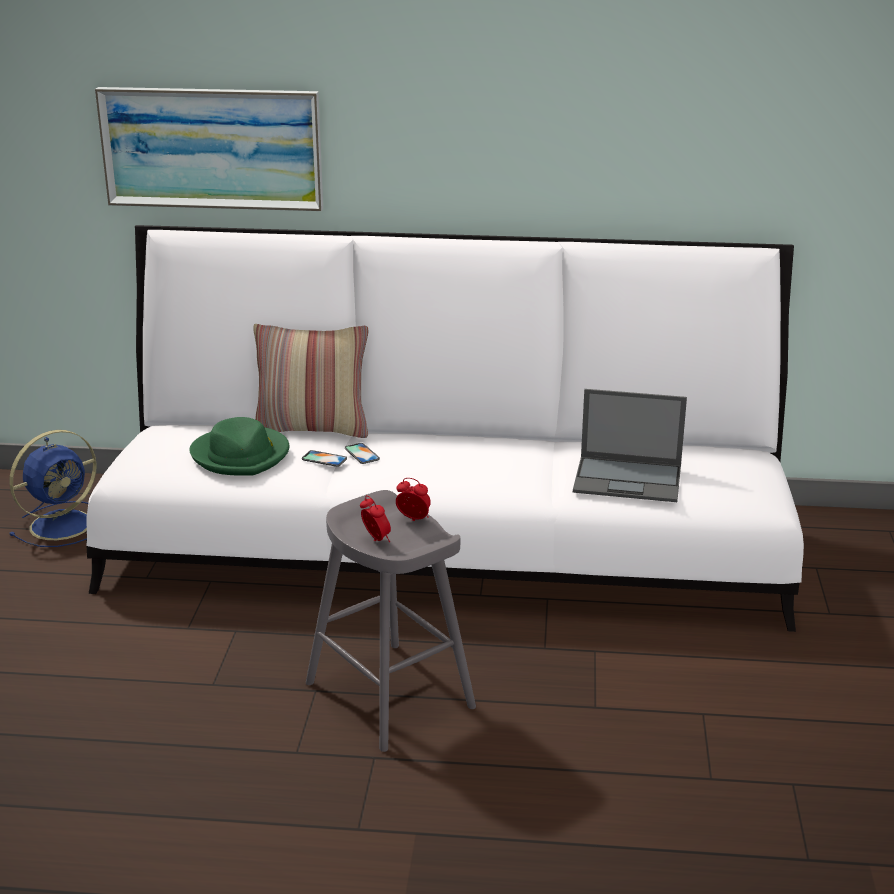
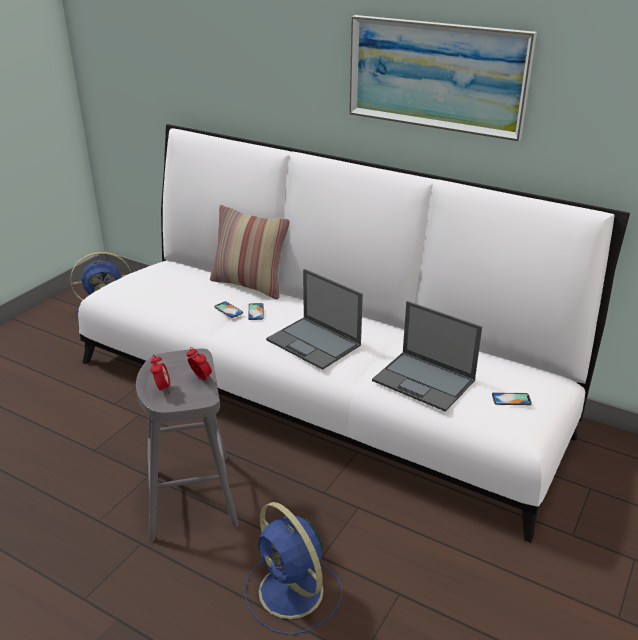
camera: 25 degrees right, 5 degrees up
(212, 148) = (212, 75): picture -> picture (436, 75)
(241, 455) = (180, 295): green hat -> none
(469, 470) = (314, 343): none -> laptop
(593, 748) = (293, 593): none -> blue fan
(731, 476) = (511, 399): none -> phone

